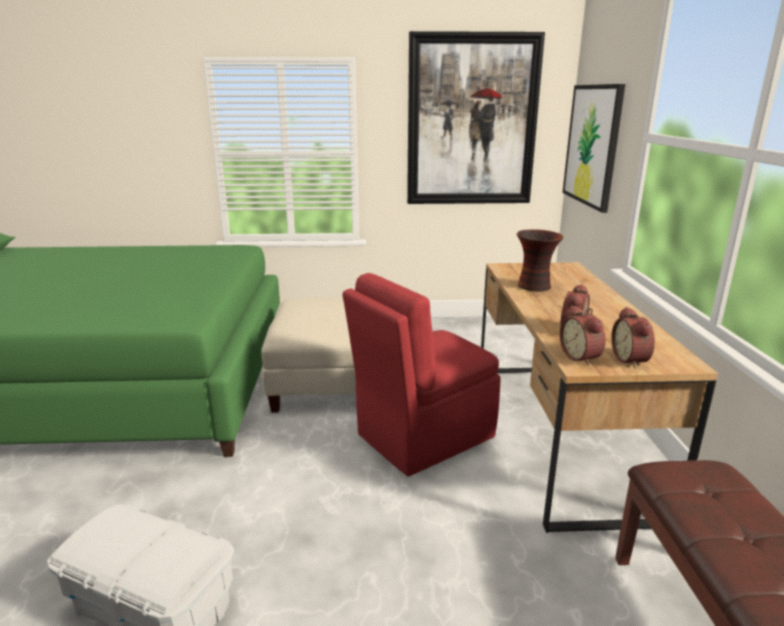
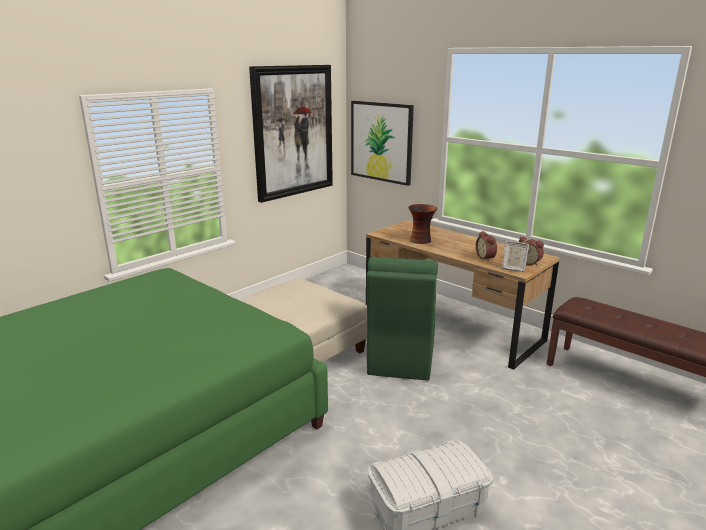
camera: 45 degrees left, 0 degrees up
(422, 437) = (400, 358): red chair -> green chair
(581, 357) = (513, 268): alarm clock -> picture frame

